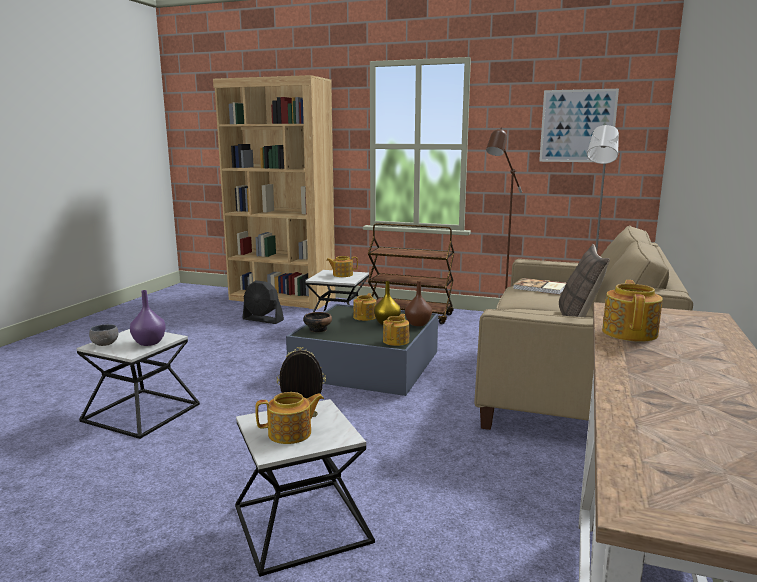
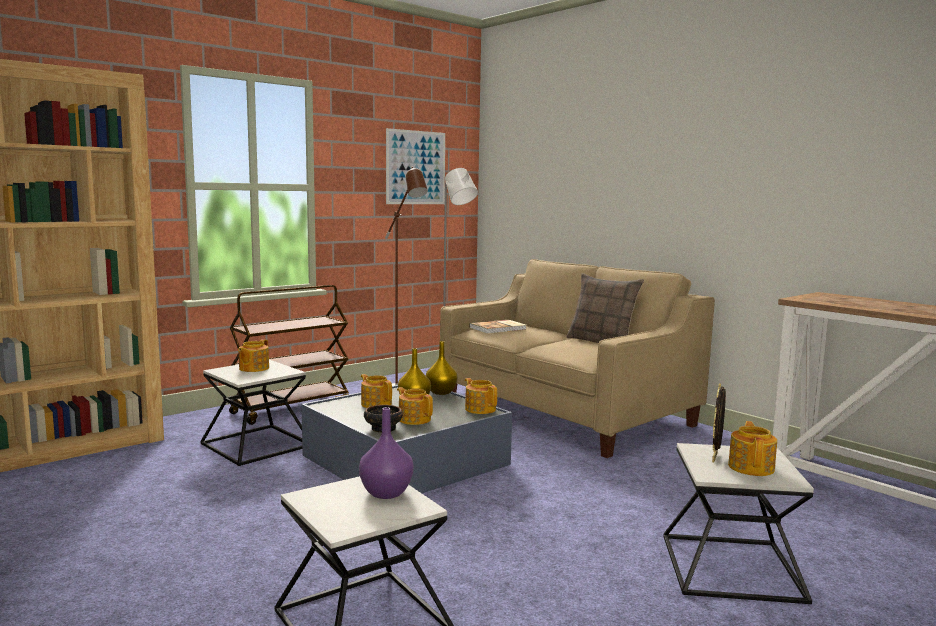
camera: 60 degrees left, 5 degrees down
(105, 344) = (346, 520): grey bowl -> none
(263, 320) = (130, 476): black fan -> none
(417, 324) = (440, 392): brown vase -> yellow vase
(630, 332) = (859, 305): teapot -> teapot (414, 419)

